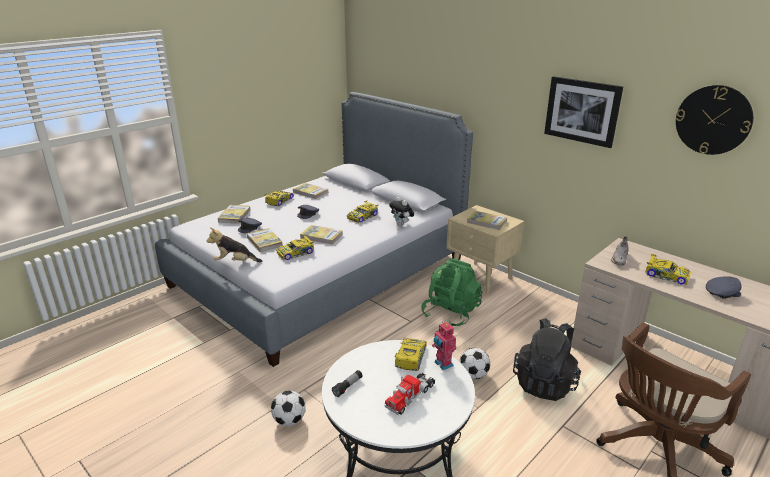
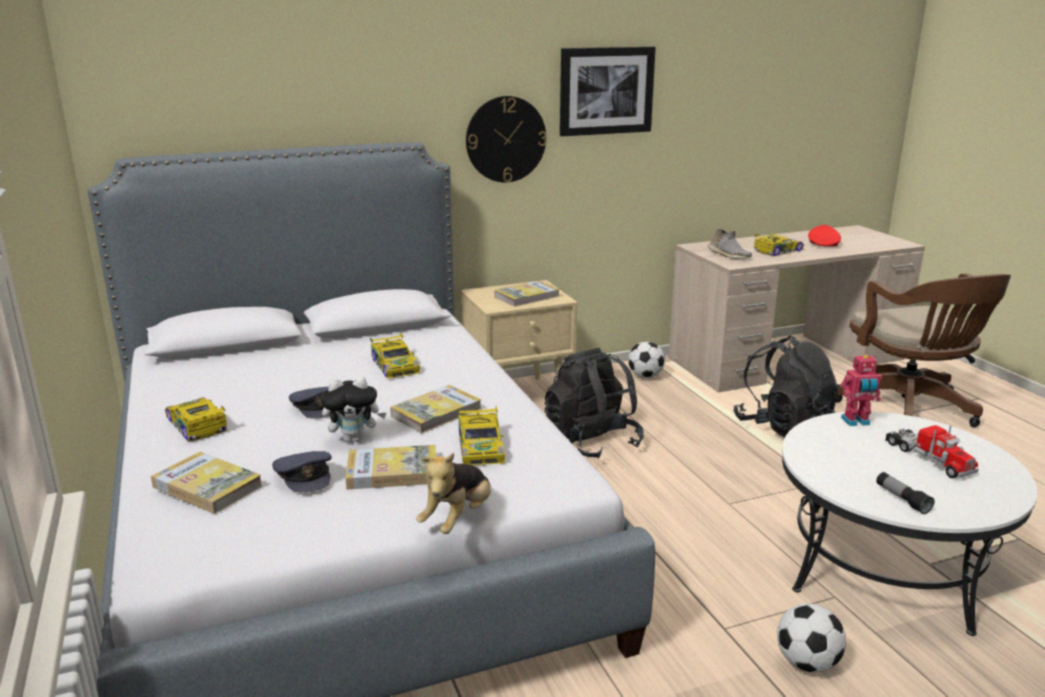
camera: 65 degrees left, 5 degrees down
(310, 192) = (207, 388): book -> none
(401, 224) = (465, 345): plush toy -> plush toy (354, 439)
(410, 357) = (834, 439): toy car -> none
(451, 313) = (592, 441): green backpack -> black backpack
(473, 375) = (749, 467): football -> football (645, 376)
(713, 120) = (746, 68): wall clock -> wall clock (505, 139)
(722, 293) = (823, 244): grey cap -> red cap

